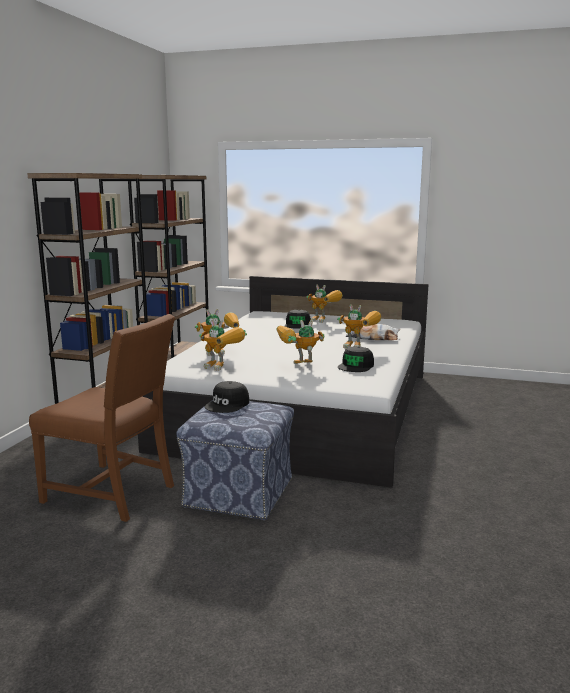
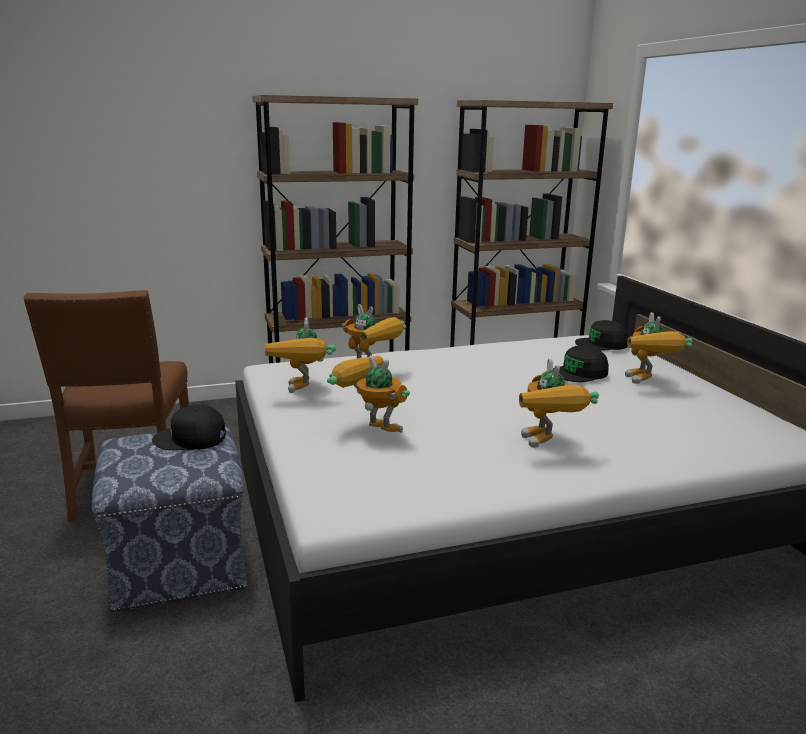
camera: 55 degrees right, 5 degrees up
(356, 366) = (428, 469): black cap -> black cap (602, 344)
(372, 337) = (627, 440): pillow -> none

